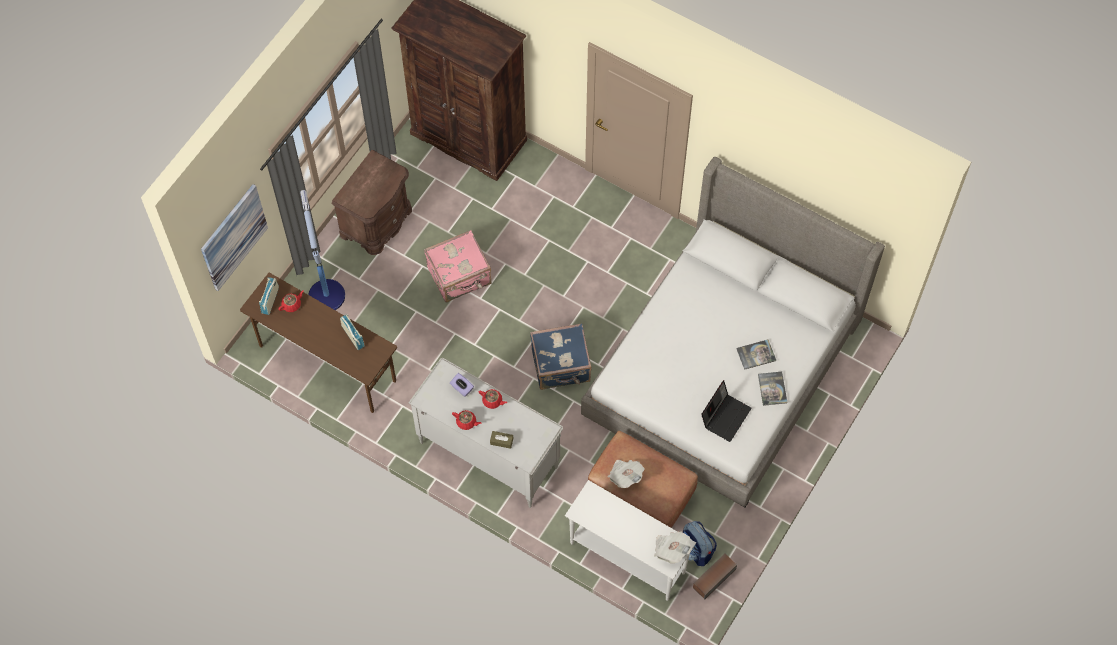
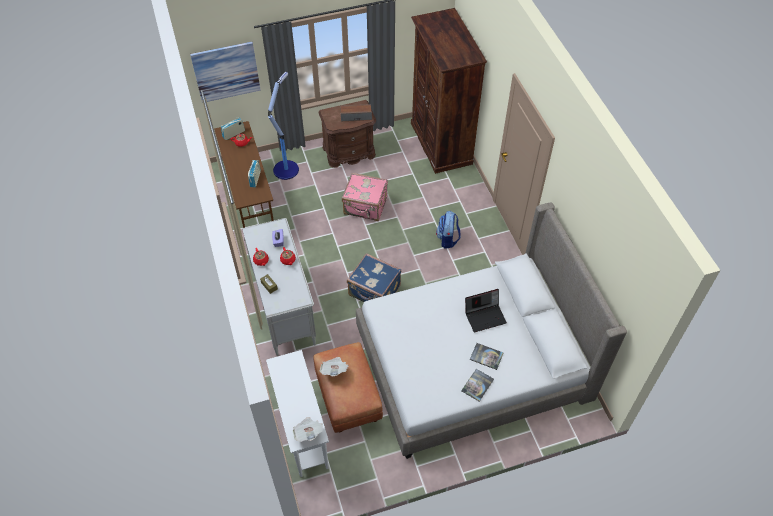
camera: 40 degrees right, 10 degrees down
(696, 550) = (349, 460): backpack -> backpack (447, 239)
(714, 578) = (343, 487): speaker -> speaker (356, 116)
(725, 416) = (429, 378): laptop -> laptop (485, 316)

